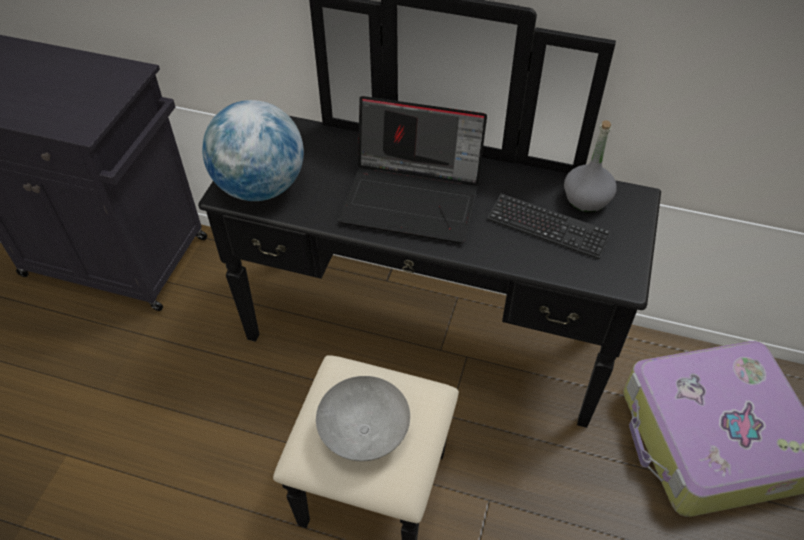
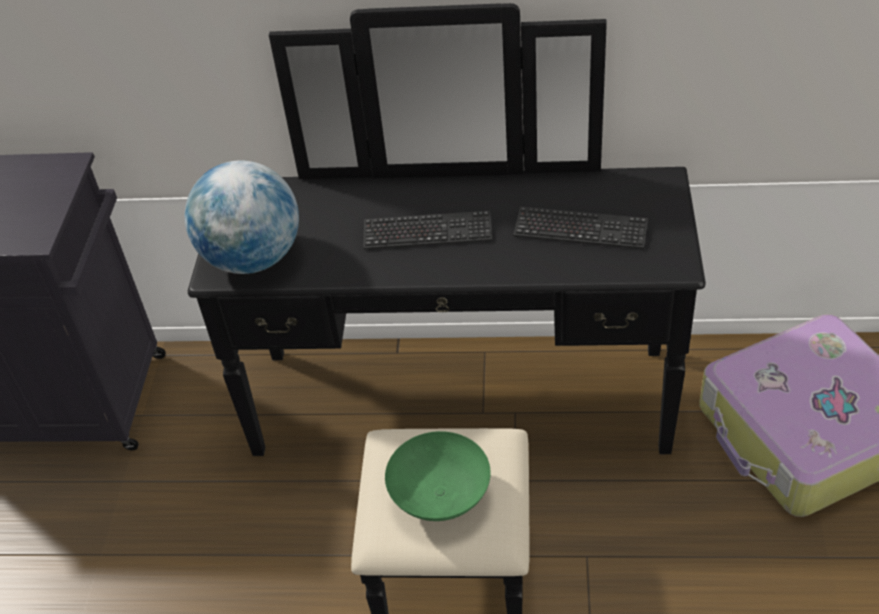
camera: 10 degrees left, 5 degrees down
(364, 431) = (439, 495): grey bowl -> green bowl
(414, 198) = (427, 233): laptop -> keyboard
(586, 199) = (612, 193): grey bottle -> none

